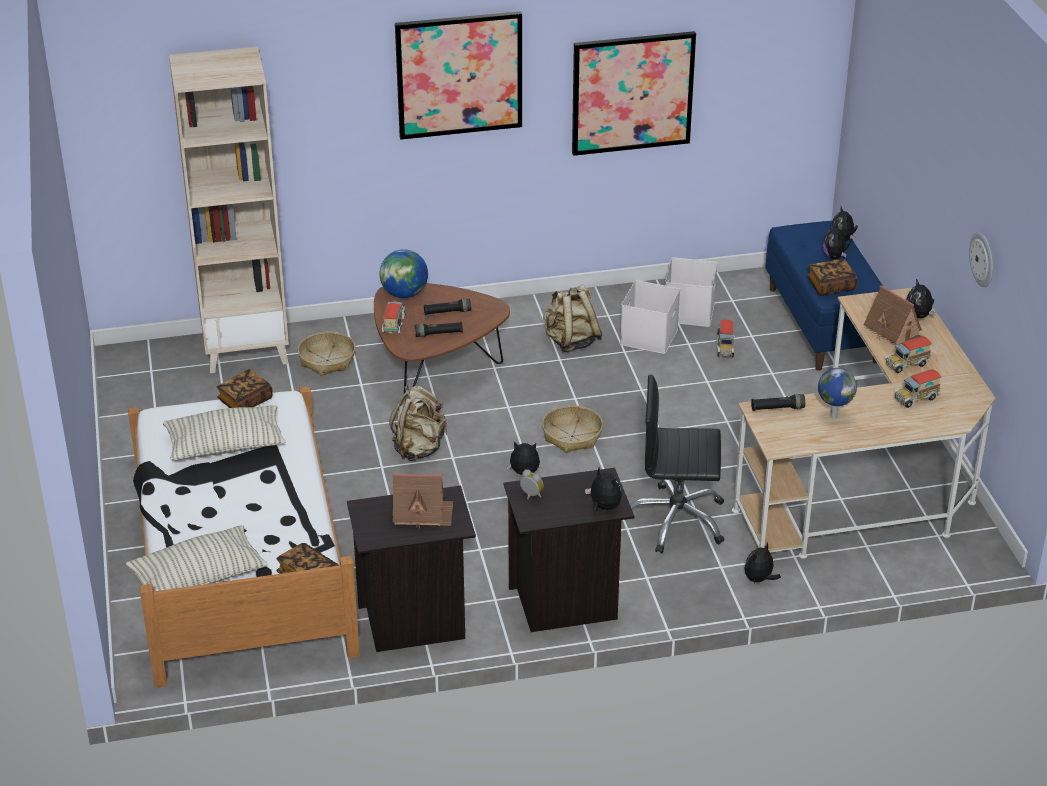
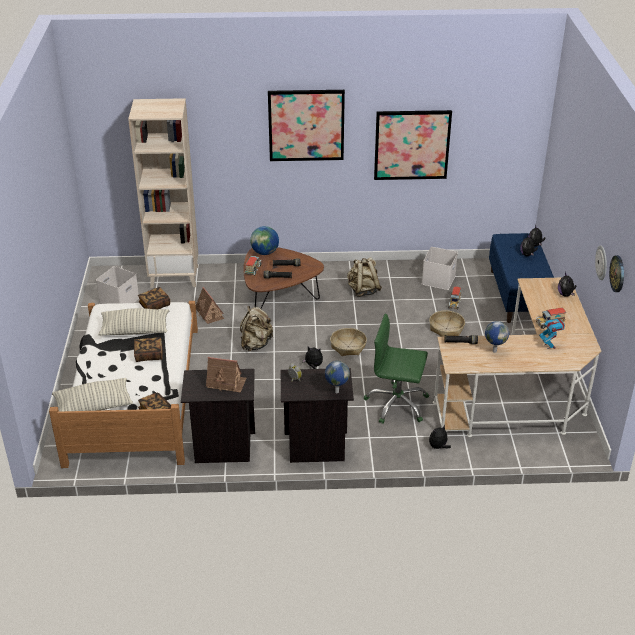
camera: 10 degrees right, 0 degrees up
(327, 360) = (219, 287): basket -> basket (446, 328)
(603, 507) = (336, 391): plush toy -> globe
(648, 335) = (410, 291): white storage box -> white storage box (119, 300)
(676, 520) = (397, 404): black office chair -> green office chair
(830, 286) = (520, 272): book -> book (149, 355)
(894, 333) = (547, 304): toy house -> toy house (210, 313)
(915, 399) = (549, 346): toy truck -> toy robot
(1016, 274) = (617, 273): none -> wall clock

